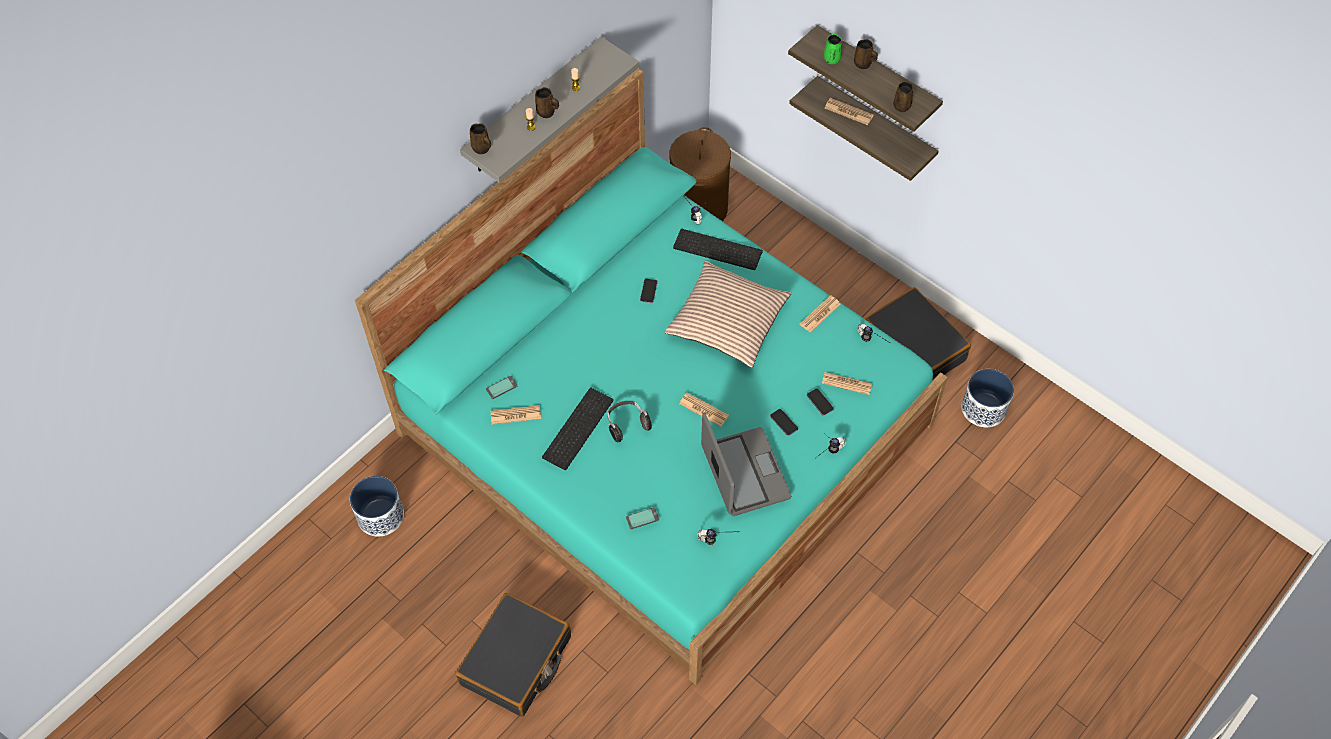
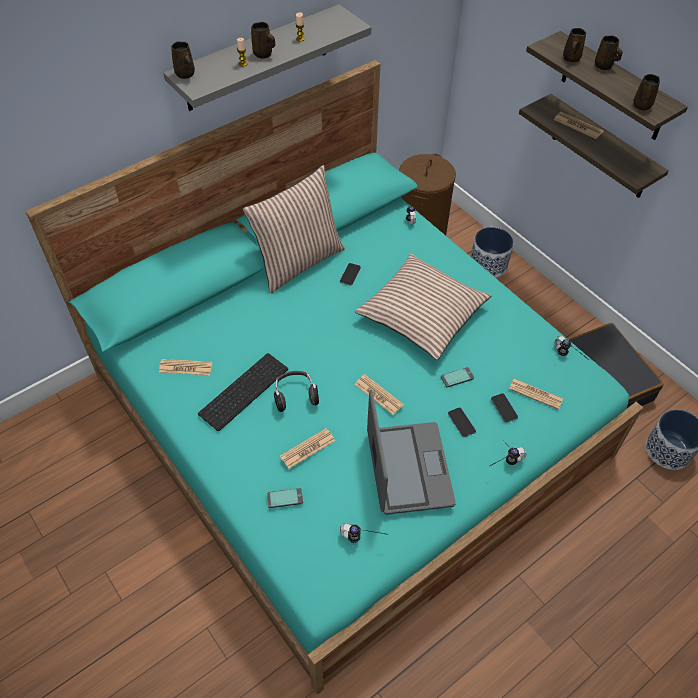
camera: 10 degrees right, 5 degrees down
(381, 515) = (55, 449): planter -> planter (488, 264)
(501, 387) = (180, 339): phone -> phone (457, 377)
(516, 661) = (135, 626): black suitcase -> none
(593, 285) = (298, 261): none -> pillow
(716, 250) = (424, 249): keyboard -> none
(820, 314) = (517, 322): newspaper -> newspaper (307, 448)
(831, 60) = (571, 58): green mug -> brown mug

